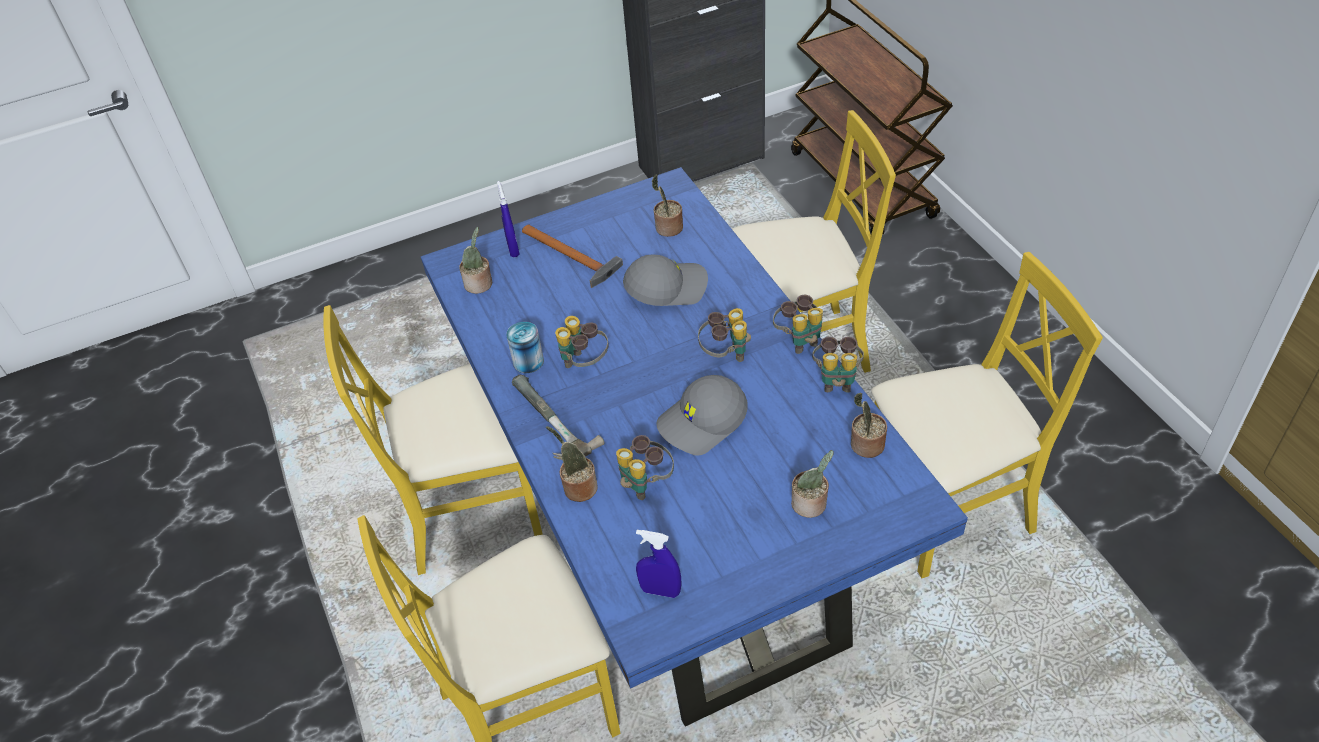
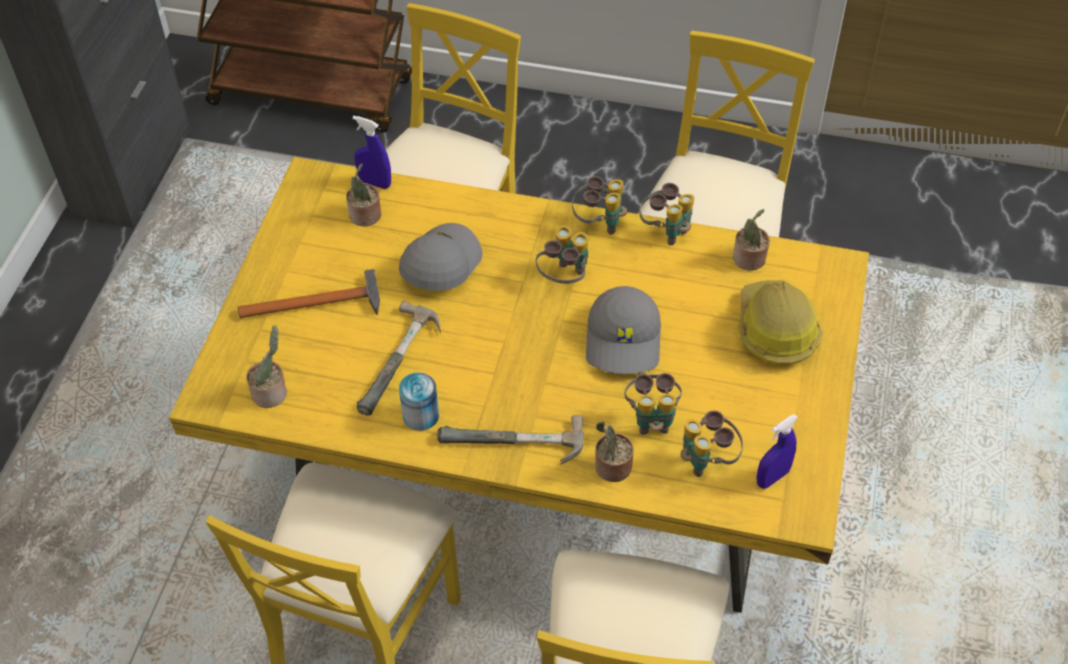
camera: 55 degrees left, 5 degrees up
(513, 249) = (252, 339): blue spray bottle -> blue spray bottle (375, 183)
(562, 325) = (402, 363): none -> hammer
(584, 364) = (469, 377): binoculars -> binoculars (707, 460)
(672, 522) = (533, 486): blue dining table -> yellow dining table
(811, 505) = (775, 330): potted plant -> hard hat

